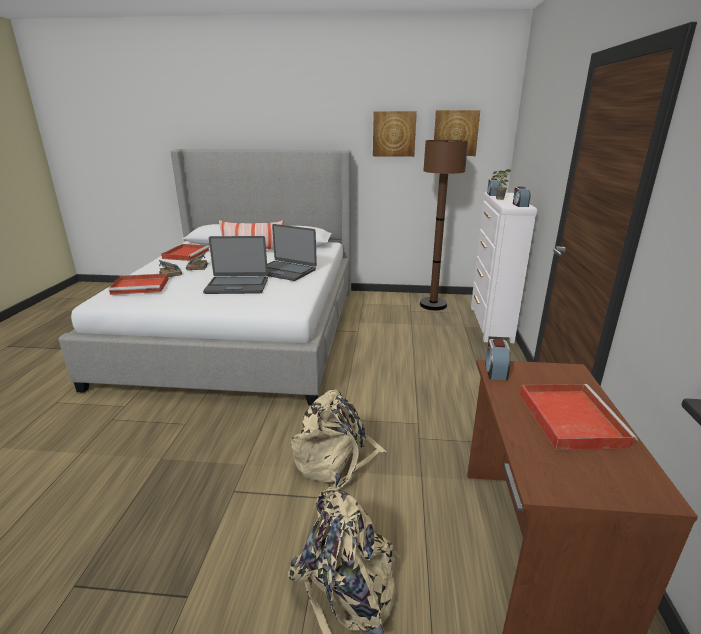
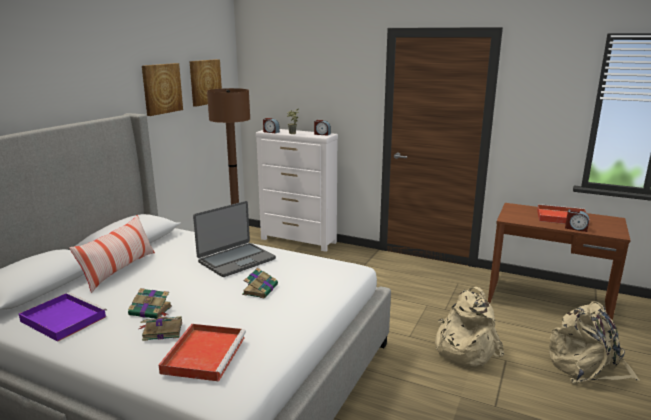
camera: 70 degrees left, 5 degrees down
(186, 254) = (62, 319): red tray -> purple tray
(237, 286) = (260, 289): laptop -> book
(495, 371) = (512, 220): alarm clock -> alarm clock (576, 228)

